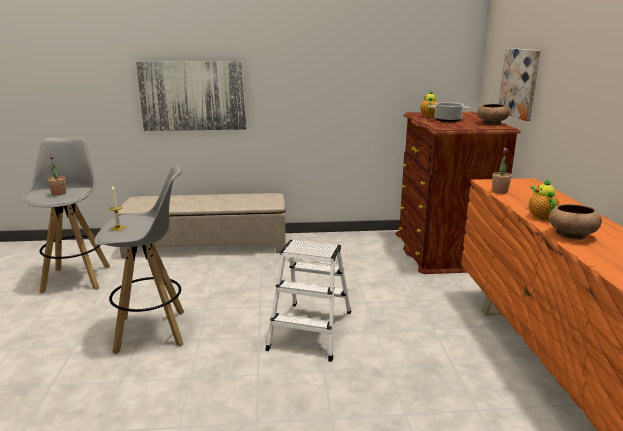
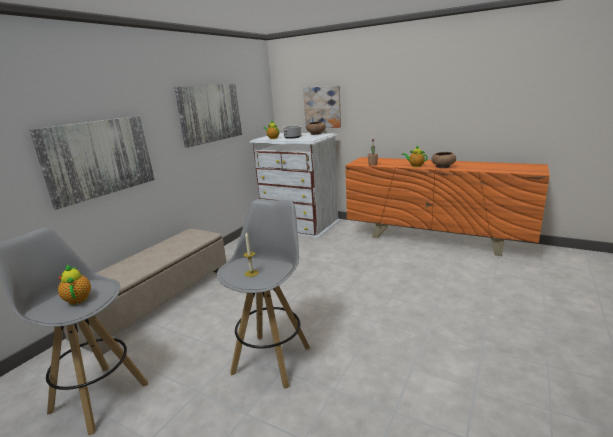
camera: 55 degrees left, 0 degrees up
(59, 193) = (78, 298): potted plant -> teapot
(311, 329) = (341, 289): white step ladder -> none
(347, 69) = (210, 113): none -> picture
(443, 250) = (300, 224): brown dresser -> white dresser

